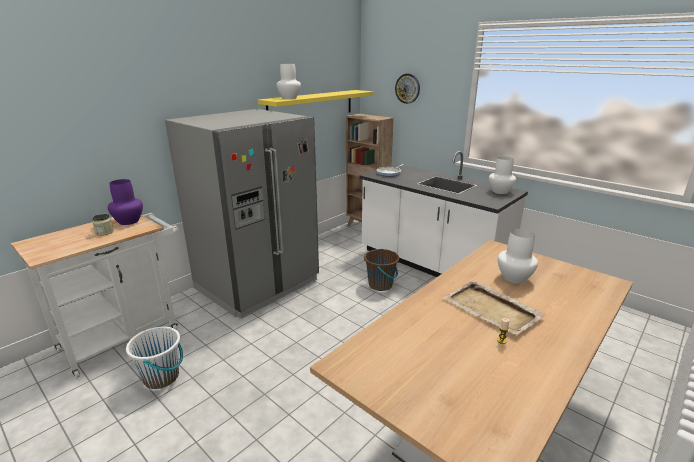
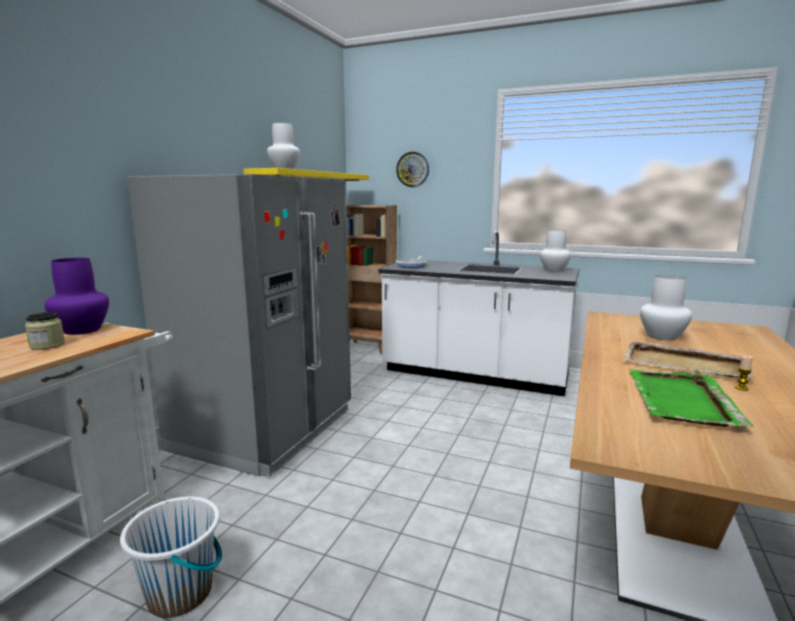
camera: 20 degrees left, 10 degrees down
(380, 285) = (434, 403): brown bucket -> none
(439, 341) = (681, 400): none -> green tray

